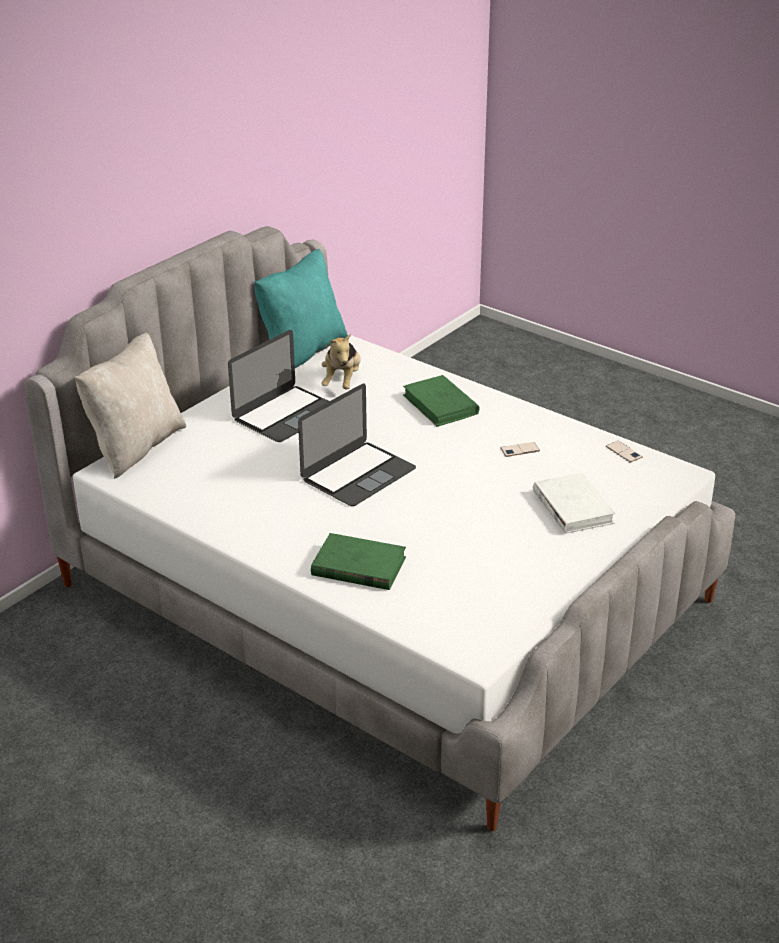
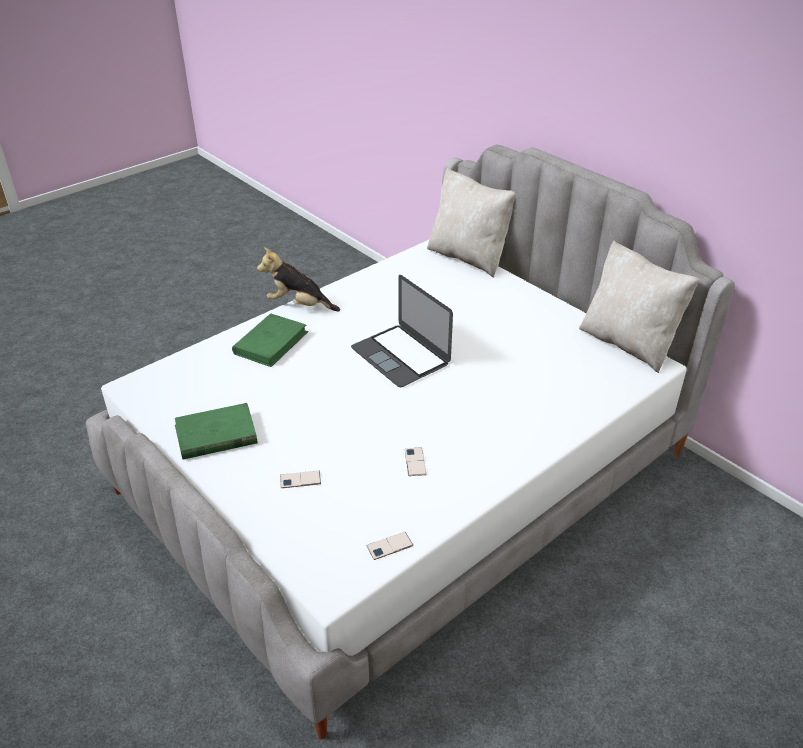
camera: 100 degrees right, 5 degrees up
(286, 414) = (508, 326): laptop -> none
(302, 352) = (628, 343): turquoise pillow -> beige pillow
(342, 381) = (567, 362): plush toy -> plush toy (299, 305)
(440, 405) = (514, 420): green book -> green book (216, 435)
(572, 507) = (300, 480): white book -> phone

